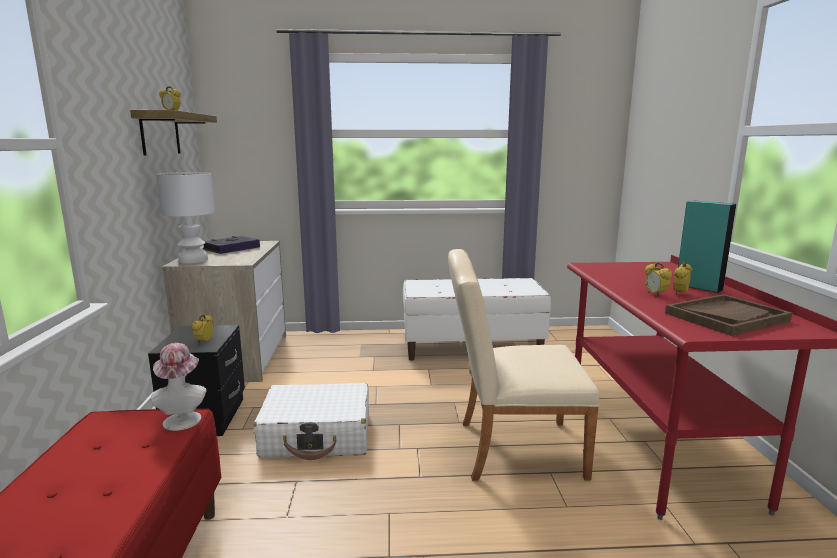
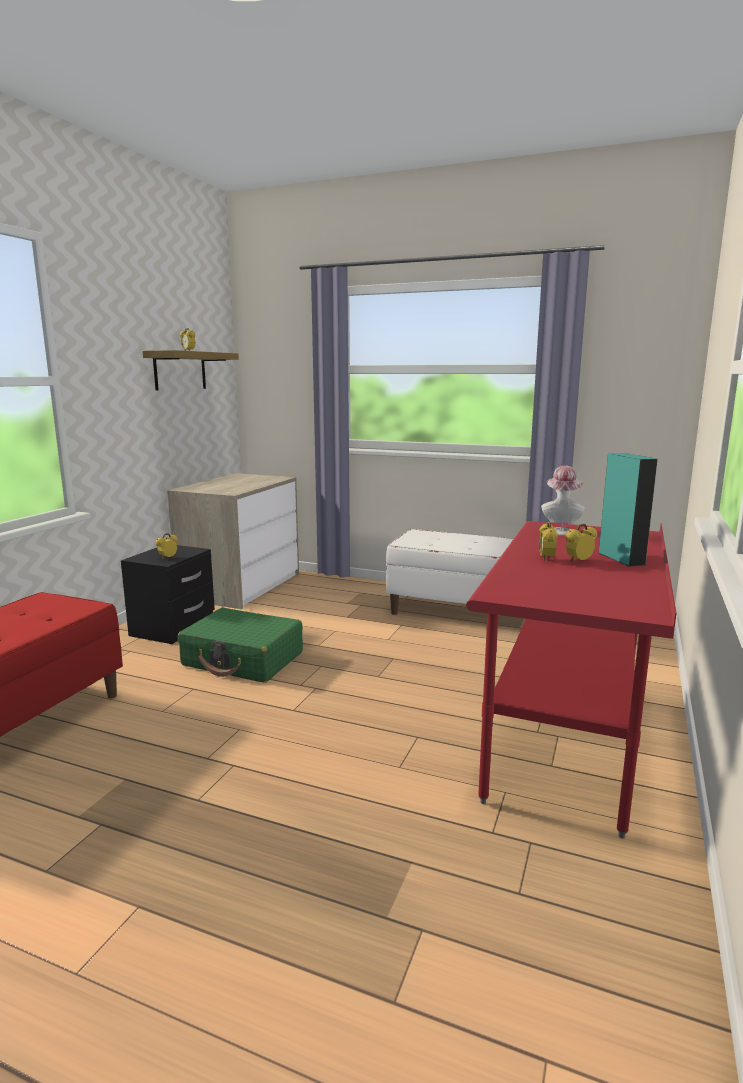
camera: 25 degrees right, 0 degrees up
(183, 418) = (88, 606): hat -> hat (560, 531)
(194, 260) = (198, 487): white table lamp -> none
(231, 248) = (243, 480): book -> none
(317, 435) = (243, 659): white suitcase -> green suitcase
(510, 448) = (402, 708): beige chair -> none
(726, 317) = (572, 587): brown tray -> none

